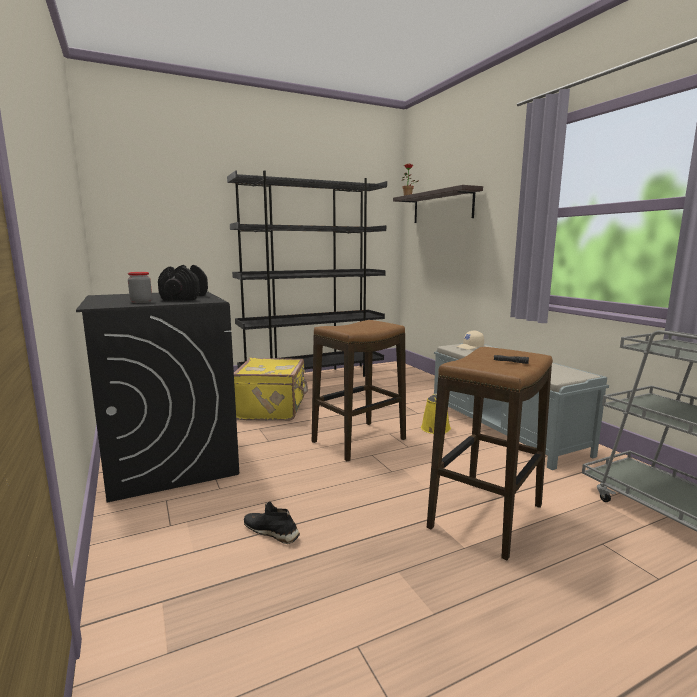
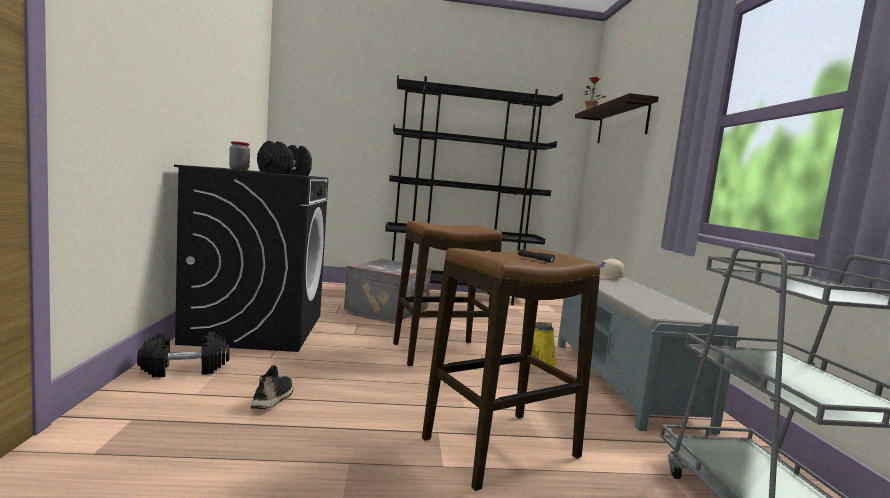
camera: 20 degrees right, 5 degrees down
(151, 527) = (185, 369): none -> black dumbbell
(272, 532) = (274, 399): black shoe -> black shoe turned 45 degrees clockwise
(273, 409) = (388, 312): yellow suitcase -> grey suitcase

